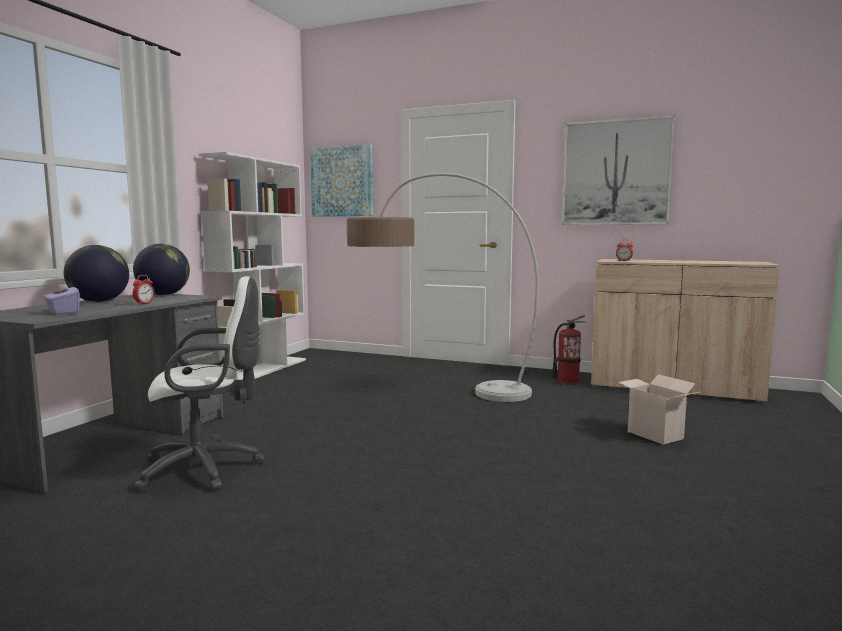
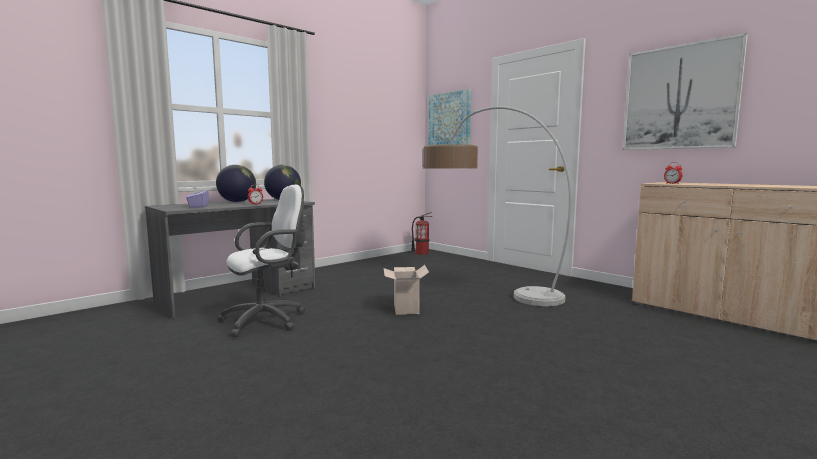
camera: 25 degrees right, 0 degrees up
(207, 469) = (268, 320): white office chair -> white office chair turned 45 degrees counterclockwise
(261, 370) = (375, 260): white bookcase -> none
(567, 381) = (613, 295): fire extinguisher -> fire extinguisher (421, 253)
(652, 435) = (649, 355): cardboard box -> cardboard box (405, 308)

